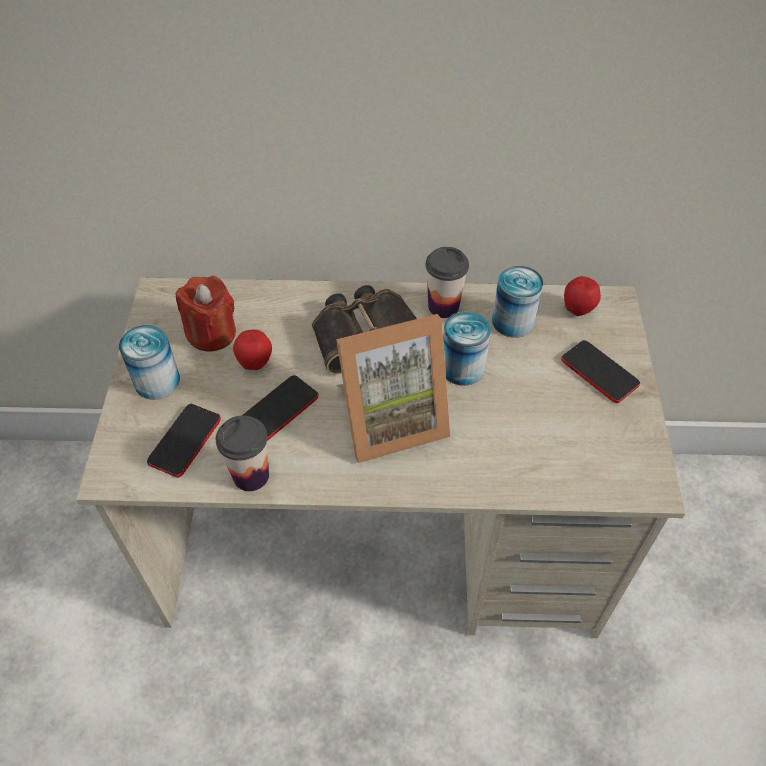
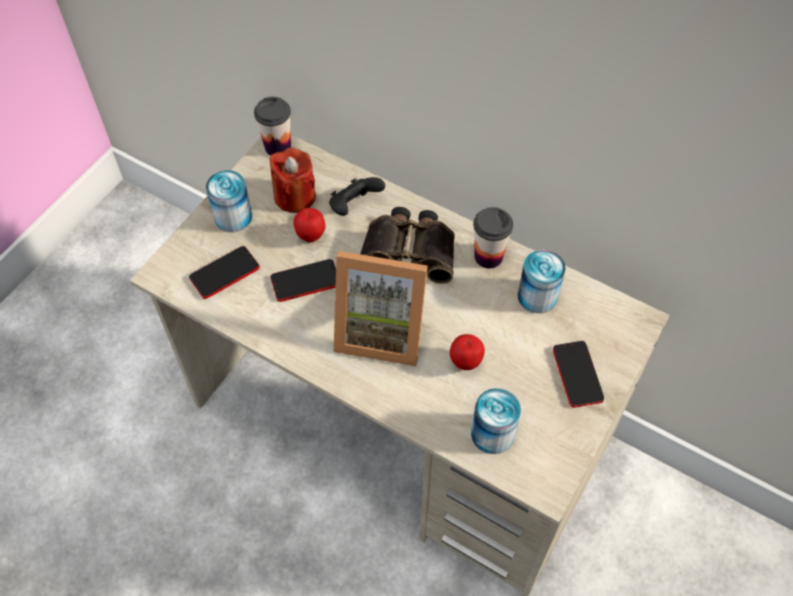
camera: 30 degrees right, 5 degrees up
(251, 475) = (253, 322): cup -> cup (277, 147)
(281, 317) = (354, 206): none -> black game controller
(462, 368) = (466, 316): can -> can (492, 433)
(577, 311) = (600, 313): apple -> apple (465, 363)

